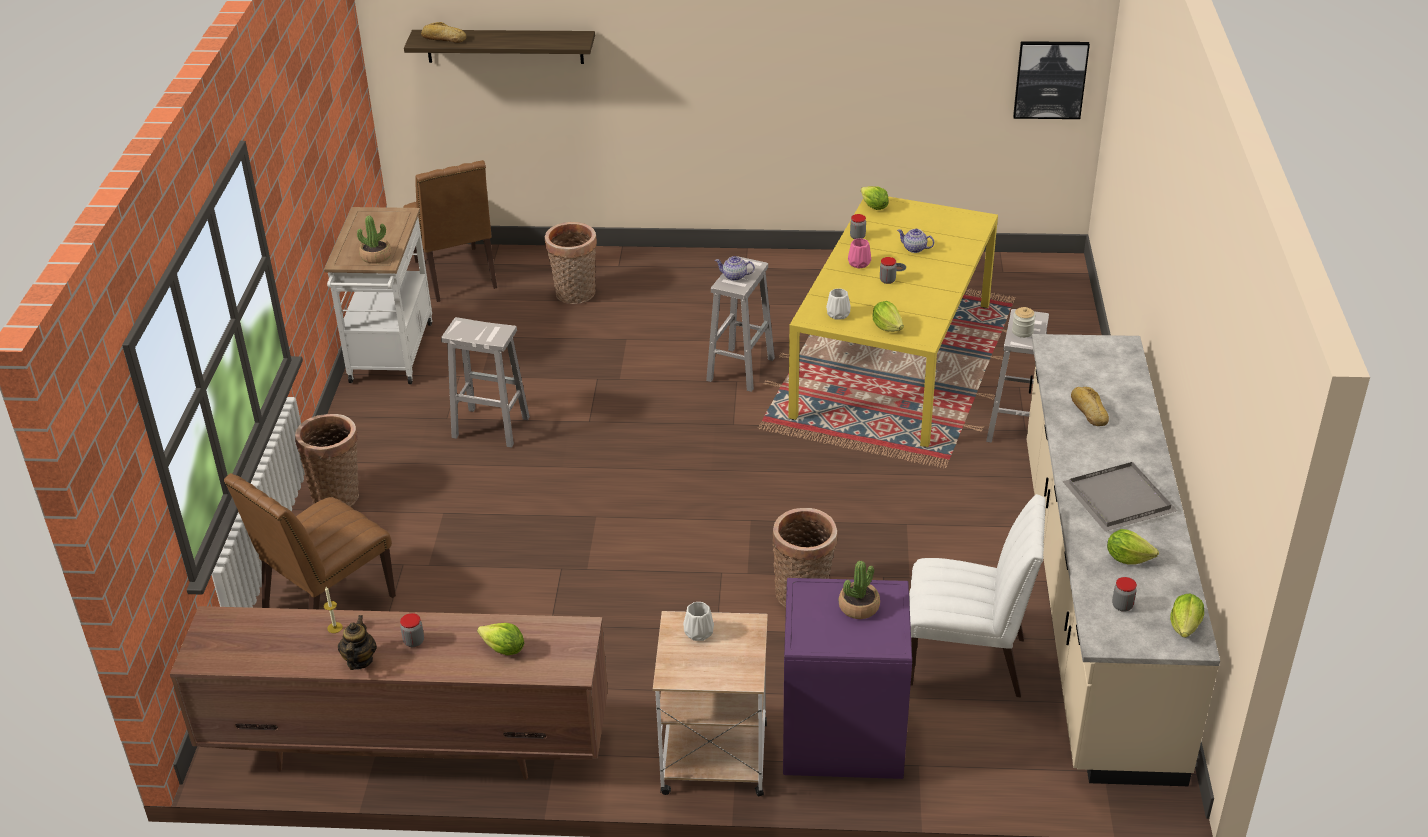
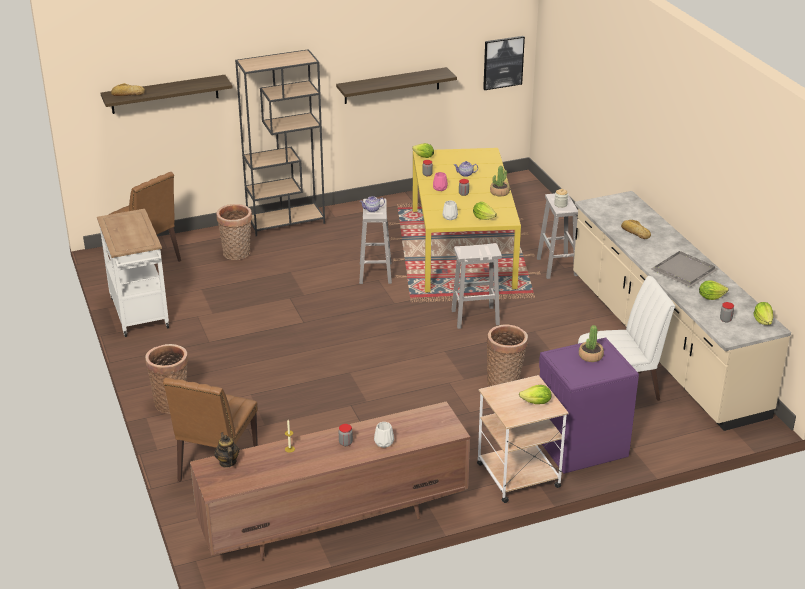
camera: 25 degrees left, 5 degrees down
(359, 661) = (321, 461): teapot -> teapot (227, 462)
(376, 256) = (141, 241): potted plant -> potted plant (499, 192)
(489, 427) = (241, 340): white stool -> white stool (474, 317)
(503, 650) = (403, 432): lettuce -> lettuce (536, 402)
(674, 261) = (286, 222): none -> bookcase
(698, 632) = (508, 394): white vase -> white vase (383, 443)
(858, 87) = (392, 85): none -> shelf

